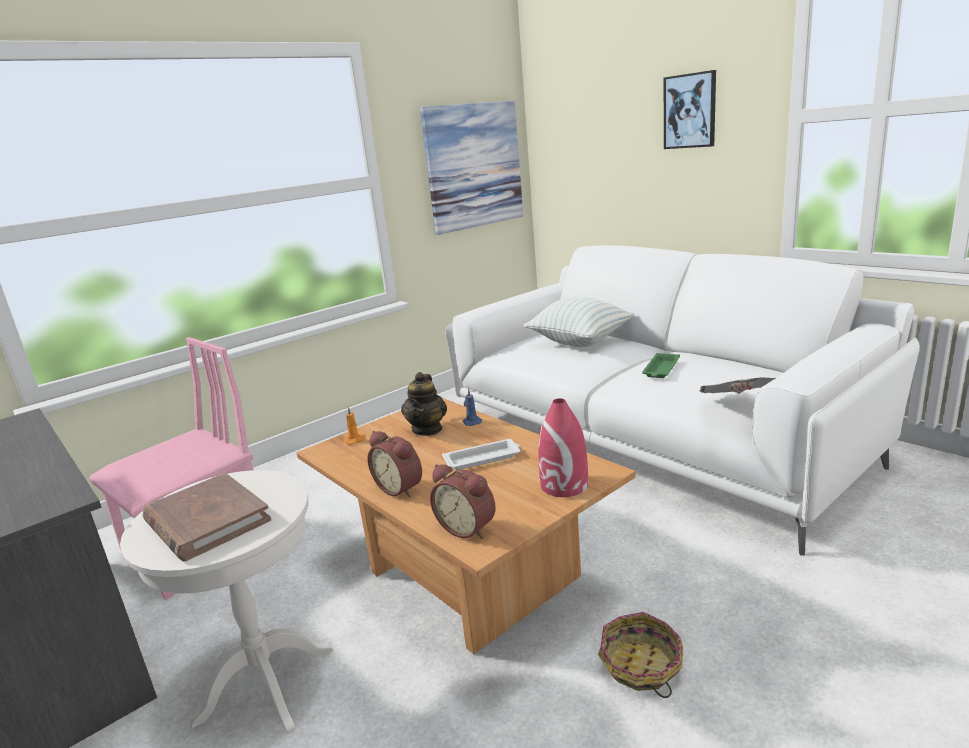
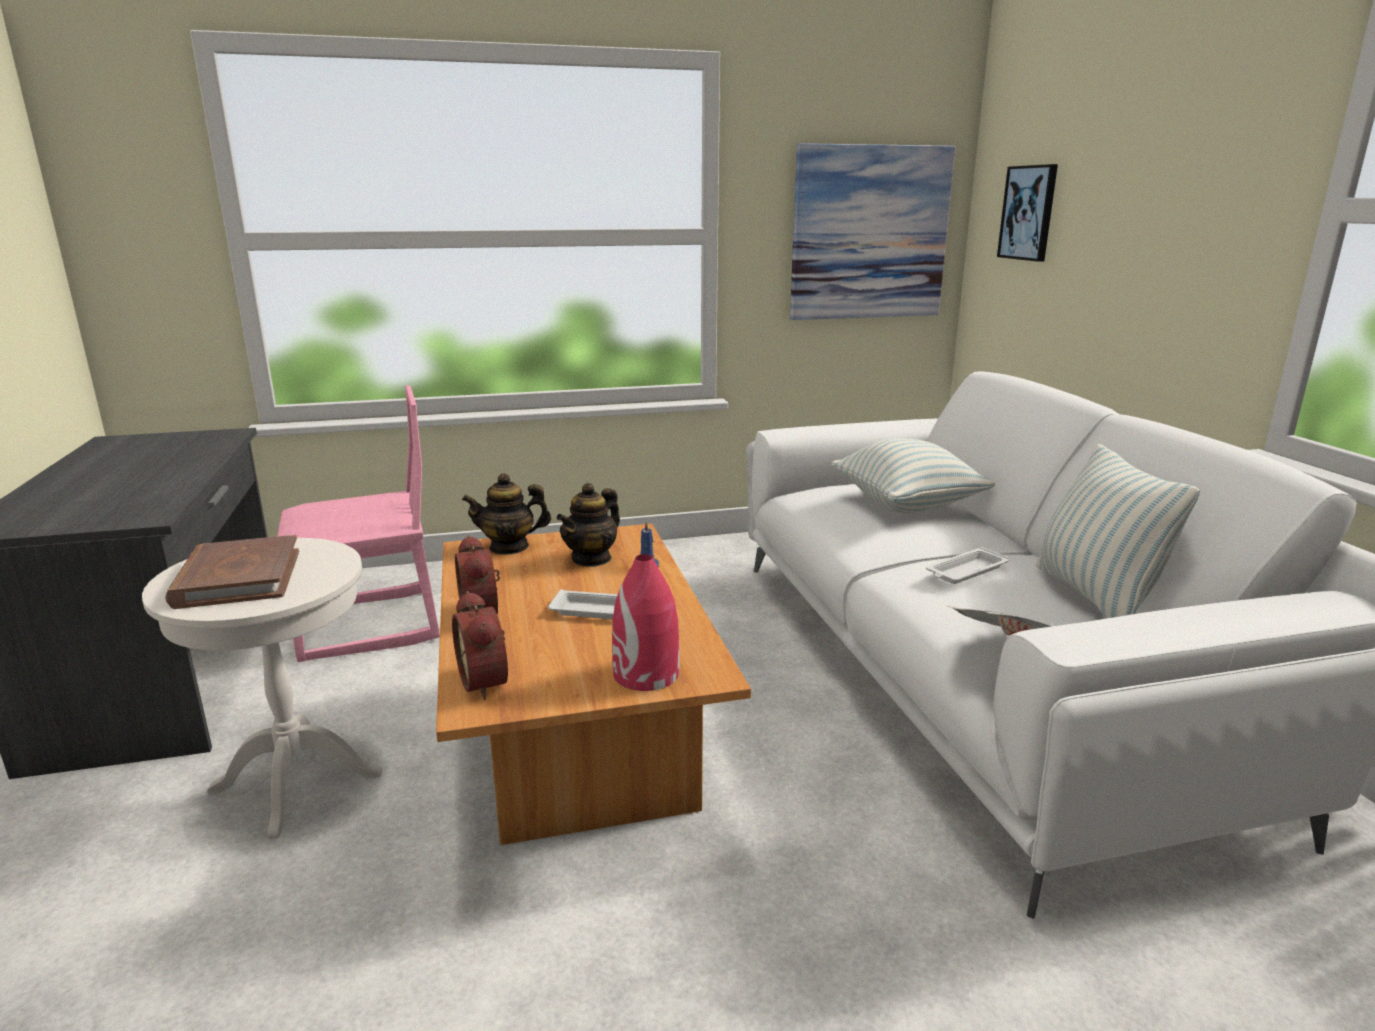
camera: 25 degrees right, 0 degrees up
(355, 440) = (509, 547): orange candle -> teapot
(640, 666) = (660, 951): basket -> none
(661, 369) = (966, 571): green tray -> white tray
(690, 111) = (1179, 184): picture -> picture (1028, 213)
(737, 363) = (1095, 596): none -> pillow

